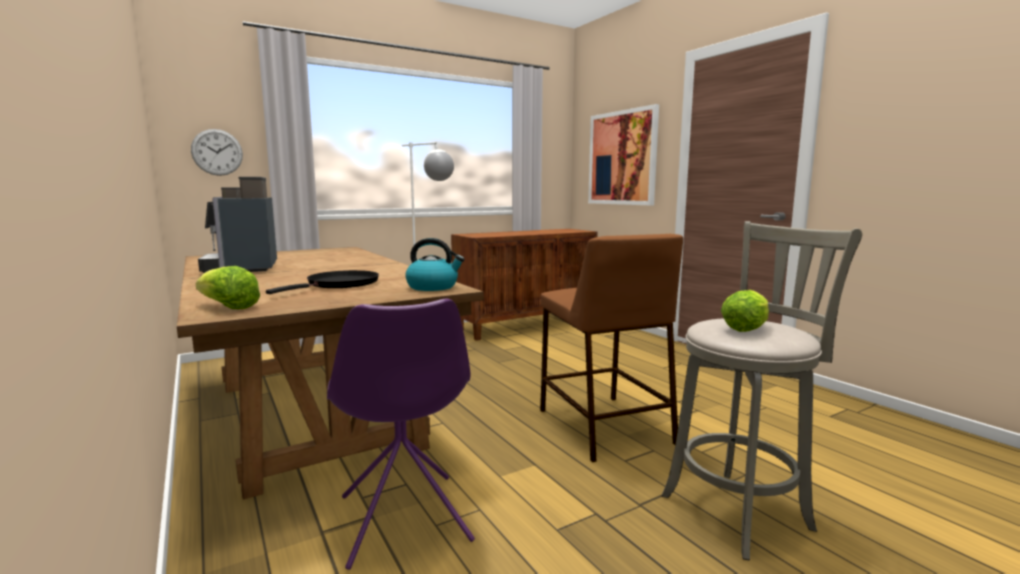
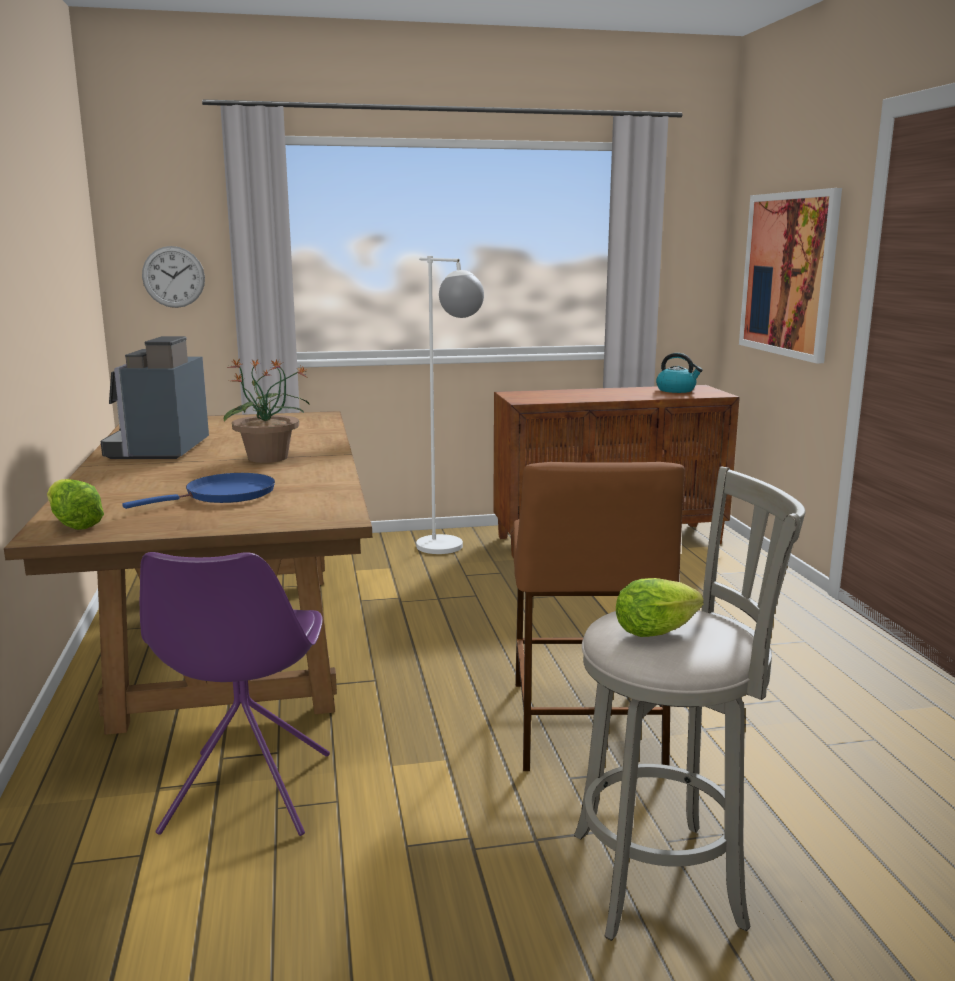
camera: 20 degrees right, 5 degrees up
(339, 284) = (225, 495): black frying pan -> blue frying pan
(342, 267) = (268, 458): none -> potted plant
(433, 287) = (323, 511): kettle -> kettle (676, 390)

